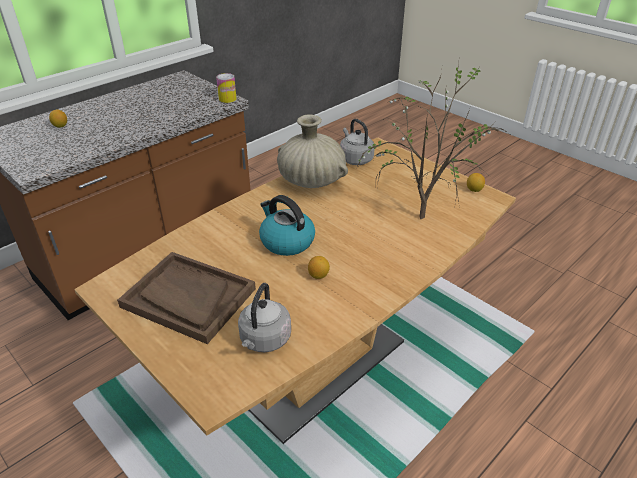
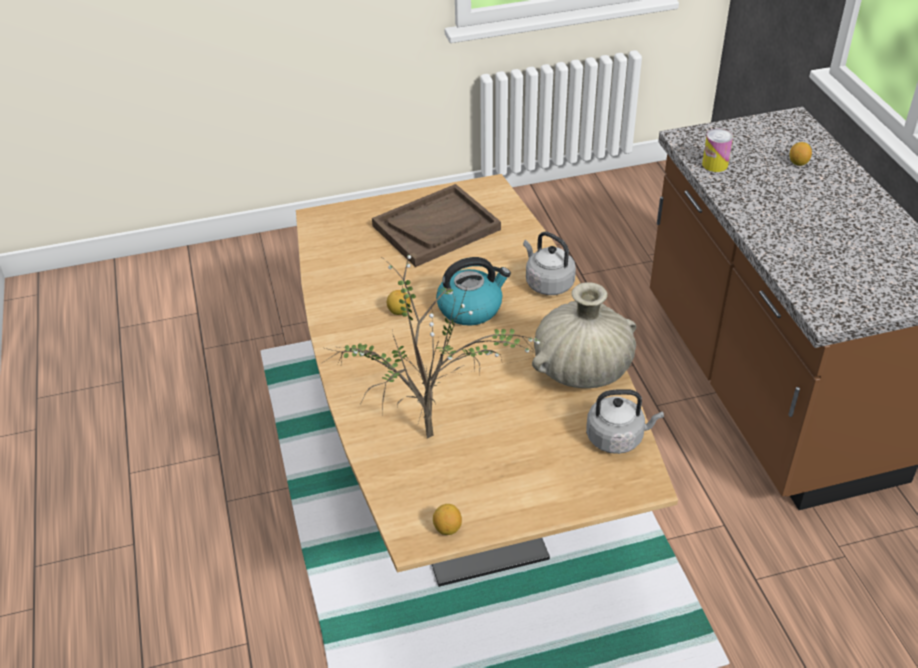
camera: 120 degrees right, 5 degrees up
(227, 99) = (829, 315): can -> can (715, 164)
(264, 340) = (349, 255): grey kettle -> grey kettle (547, 283)

